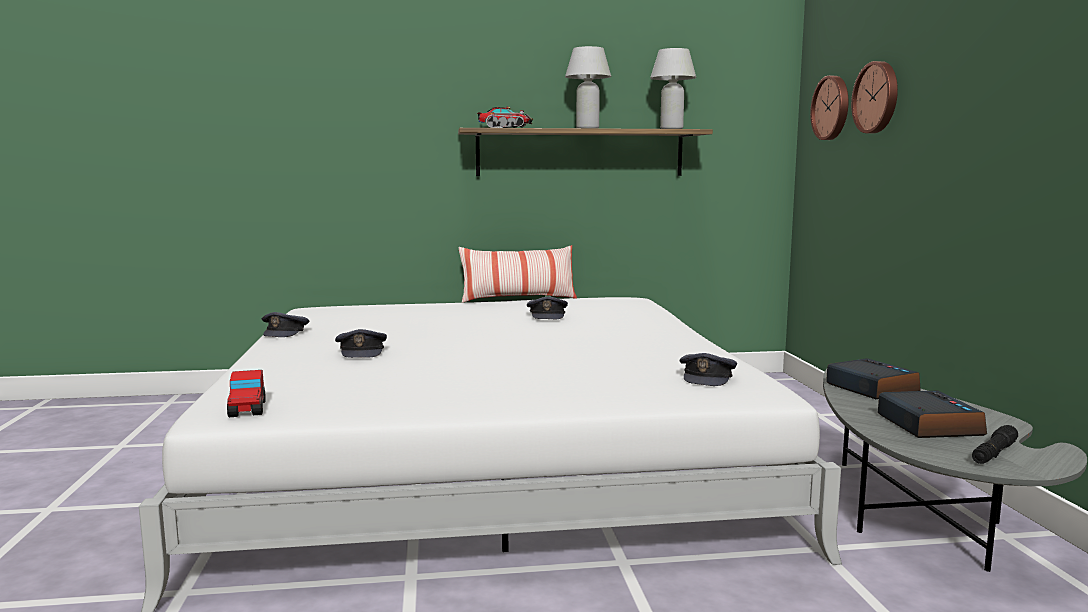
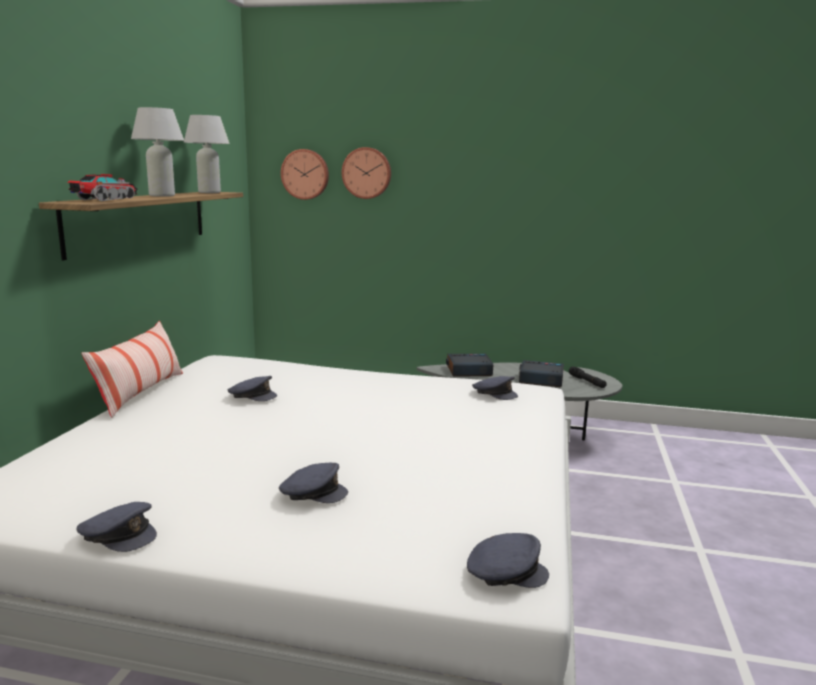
camera: 70 degrees left, 5 degrees up
(247, 409) = (505, 572): toy car -> grey cap

